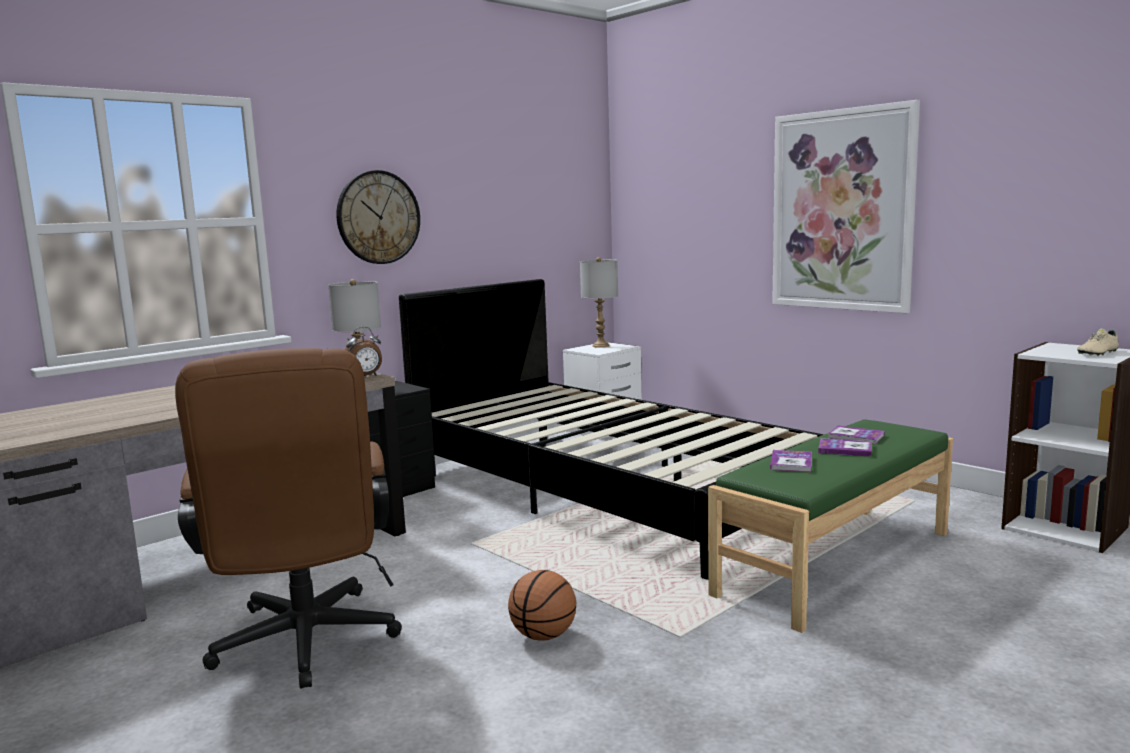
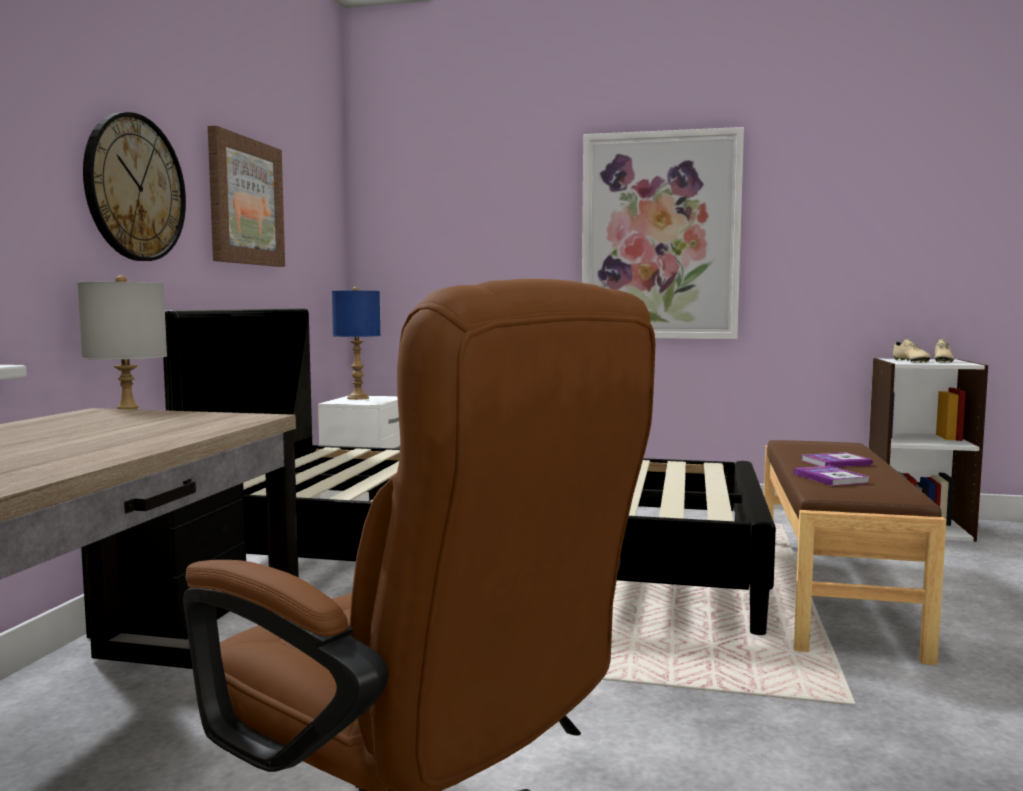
camera: 35 degrees left, 5 degrees down
(365, 376) = (245, 417): alarm clock -> none
(483, 207) = (245, 202): none -> picture
(543, 636) = (722, 754): basketball -> none
(600, 346) = (357, 398): grey table lamp -> blue table lamp
(834, 562) = (829, 591): green bench -> brown bench
(856, 436) = (811, 452): book -> none
(1056, 351) = (911, 361): none -> beige shoe

